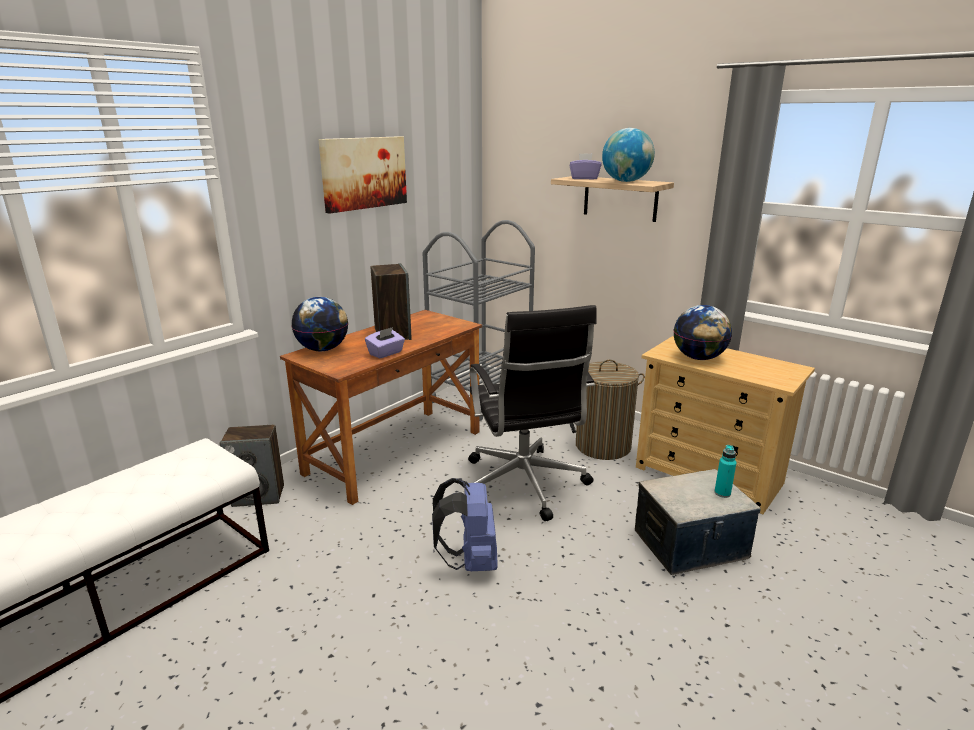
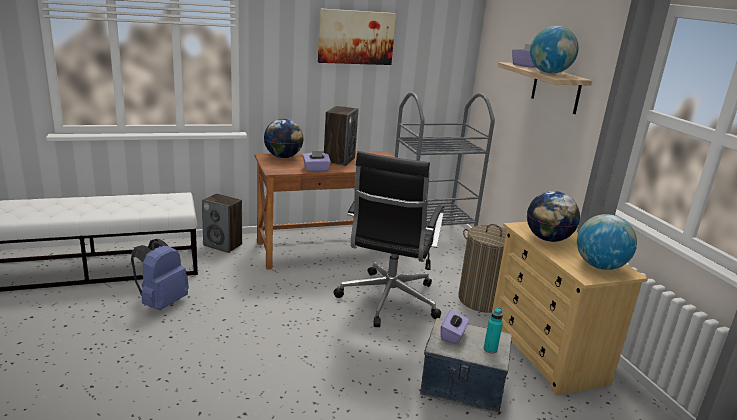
camera: 30 degrees right, 0 degrees up
(470, 561) = (297, 327): blue backpack -> blue backpack (161, 303)
(678, 494) = (453, 336): none -> purple tissue box
(772, 370) = (599, 266): none -> globe

